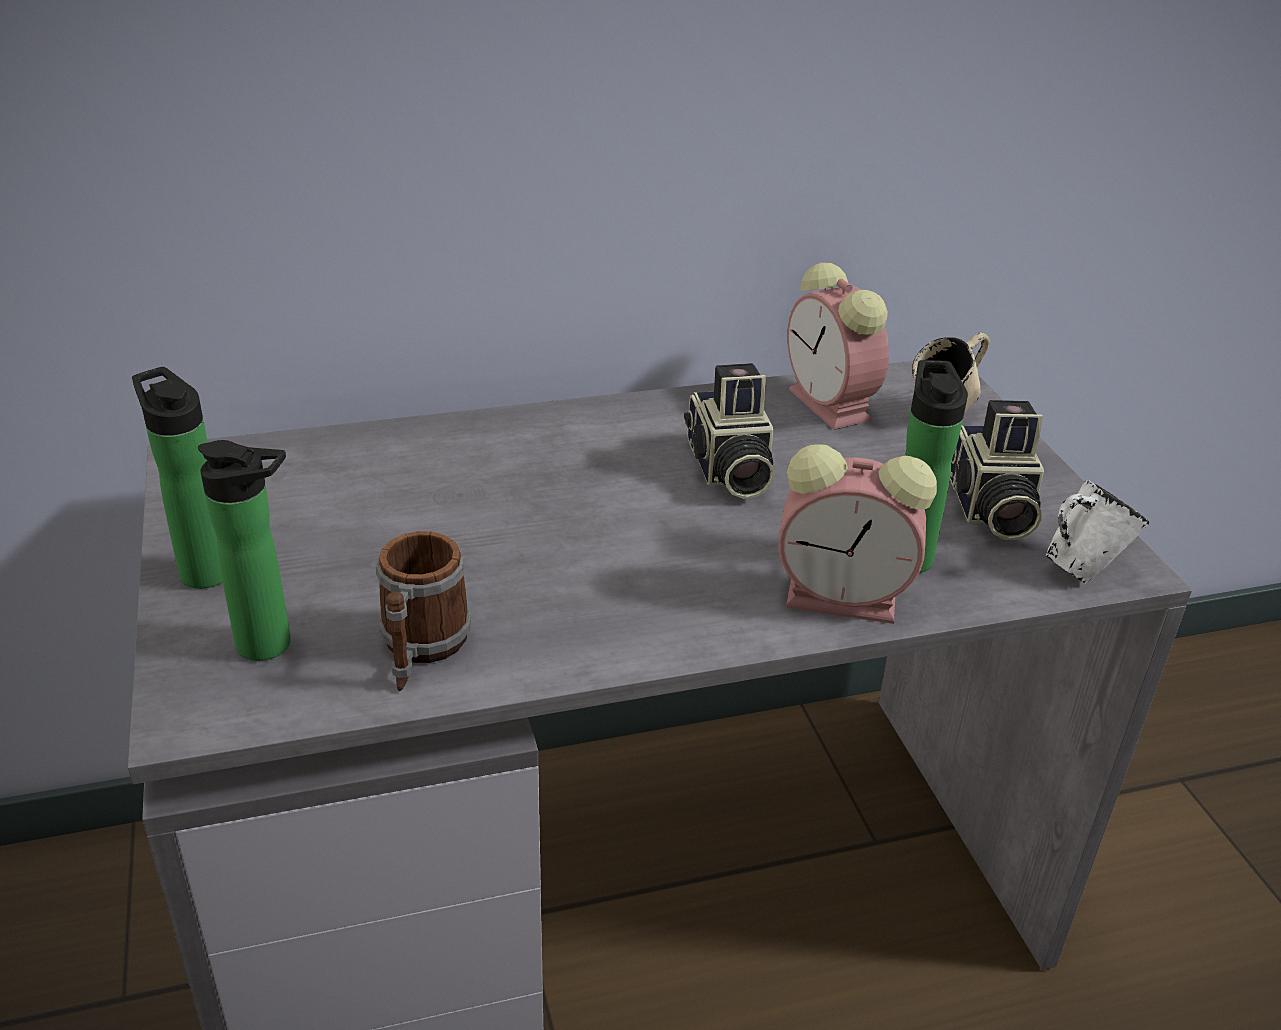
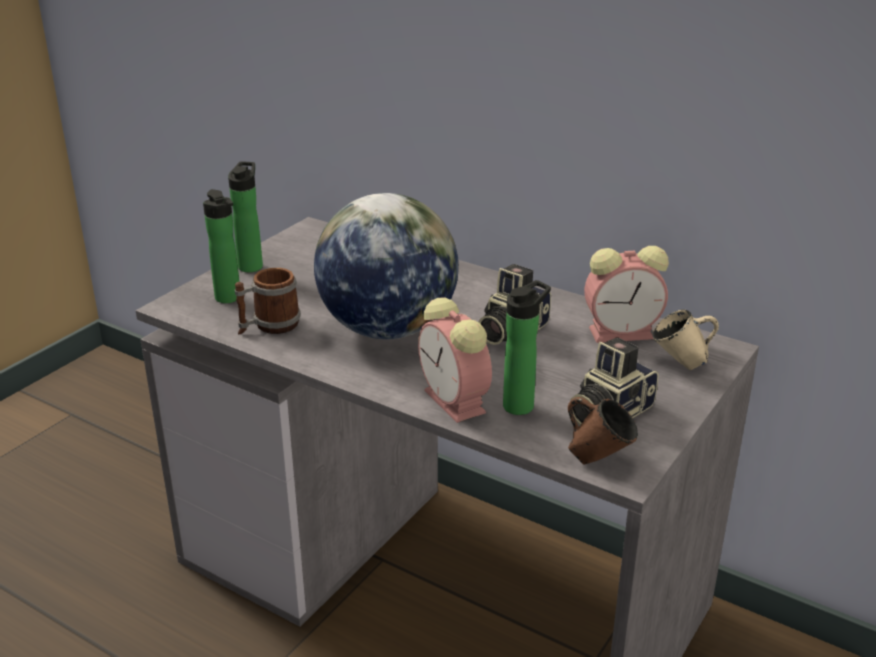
camera: 50 degrees right, 5 degrees down
(588, 552) = (387, 329): none -> globe
(832, 406) = (623, 332): alarm clock -> alarm clock turned 120 degrees counterclockwise
(1081, 569) = (598, 460): white mug -> brown mug

